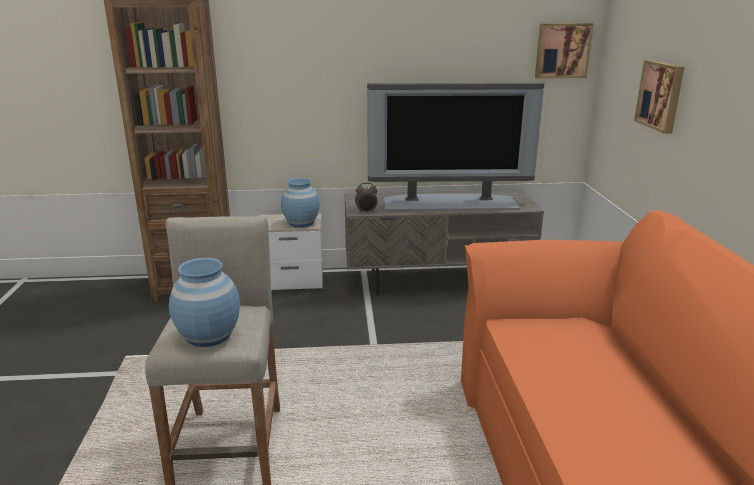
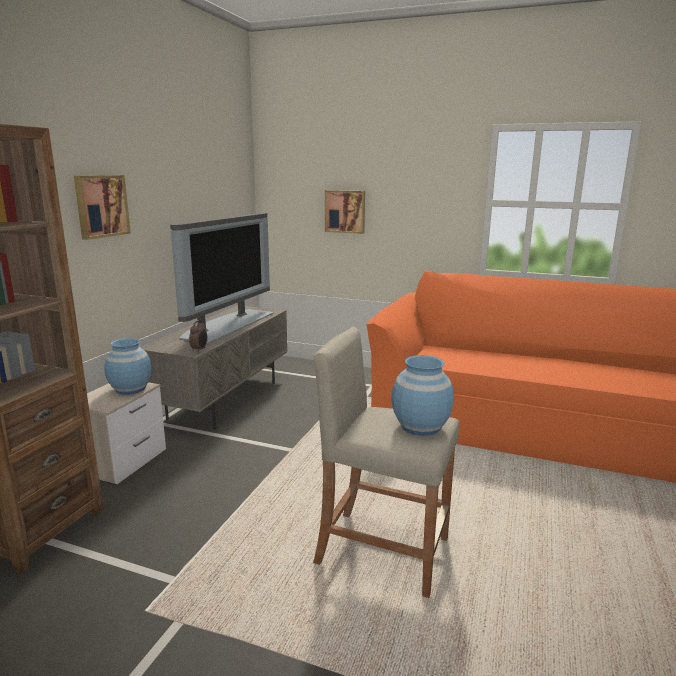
camera: 65 degrees left, 5 degrees down
(562, 50) = (240, 190): picture -> picture (101, 206)

